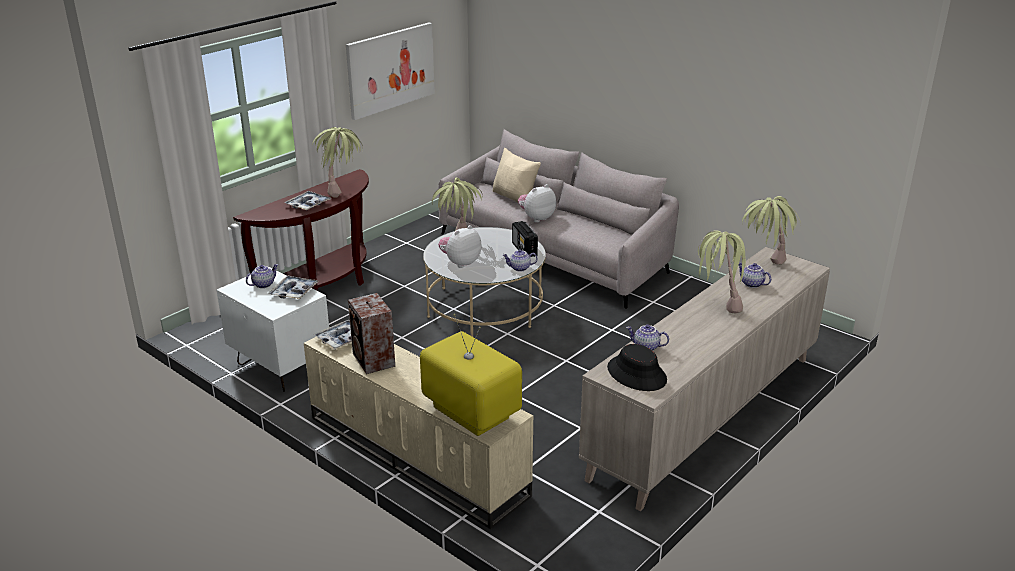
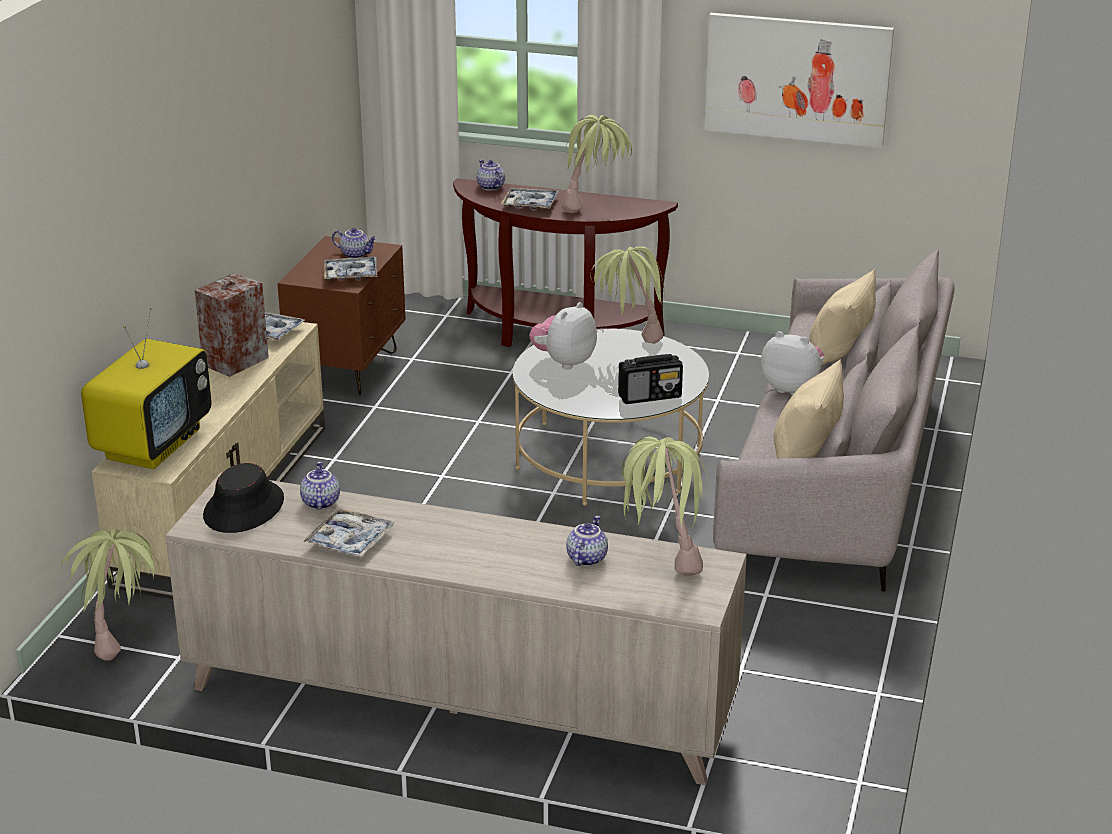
camera: 65 degrees right, 0 degrees up
(280, 368) = (347, 369): white nightstand -> brown nightstand
(460, 263) = (564, 362): plush toy -> plush toy turned 75 degrees counterclockwise
(519, 268) = (588, 405): teapot -> teapot (490, 187)
(524, 250) = (650, 396): radio -> radio turned 150 degrees counterclockwise
(610, 231) = (805, 454): none -> beige pillow
(697, 346) = (349, 540): none -> tray
(717, 305) = (488, 538): potted plant -> potted plant (122, 639)

